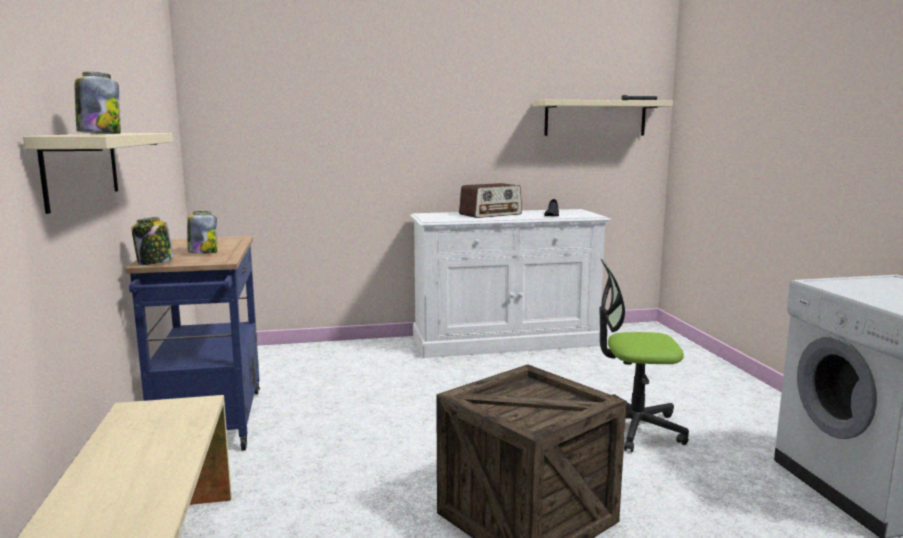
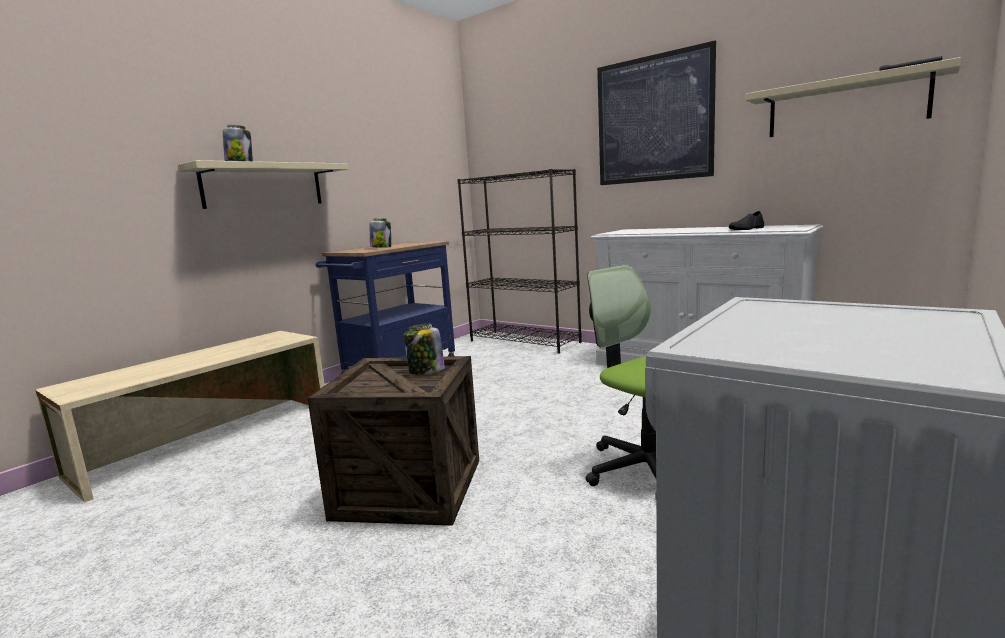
camera: 50 degrees right, 0 degrees up
(154, 262) = (341, 251): jar -> jar (426, 371)
(296, 352) = (525, 341): none -> black bookcase
(443, 105) = (653, 119): none -> picture
(490, 214) = (684, 229): radio -> none

